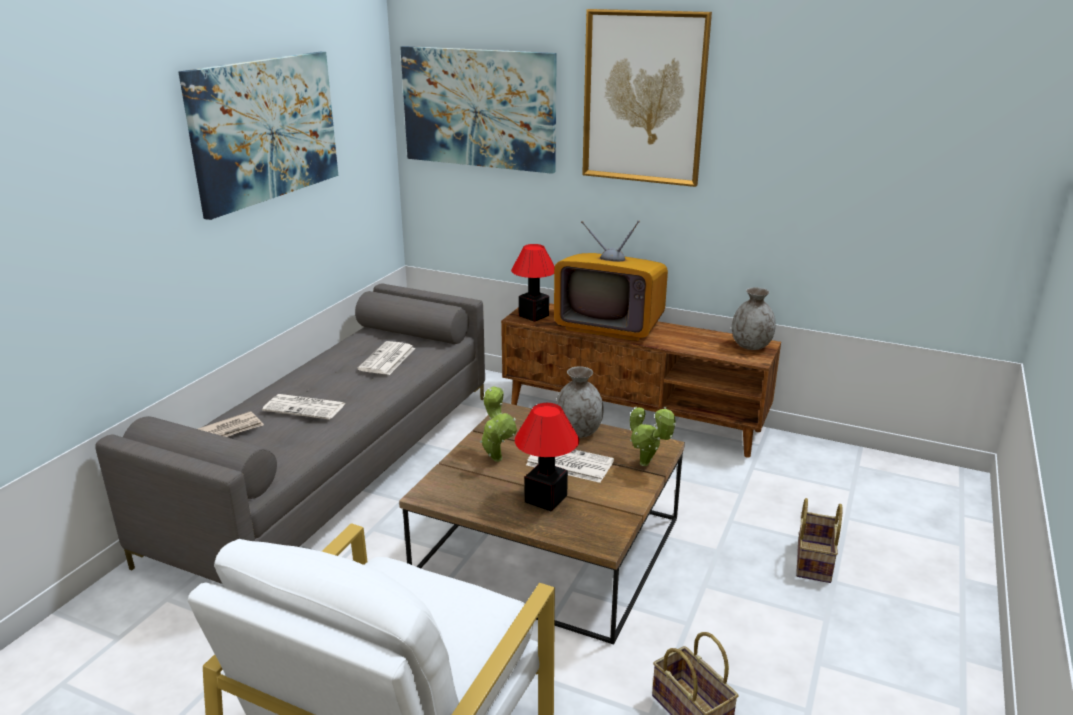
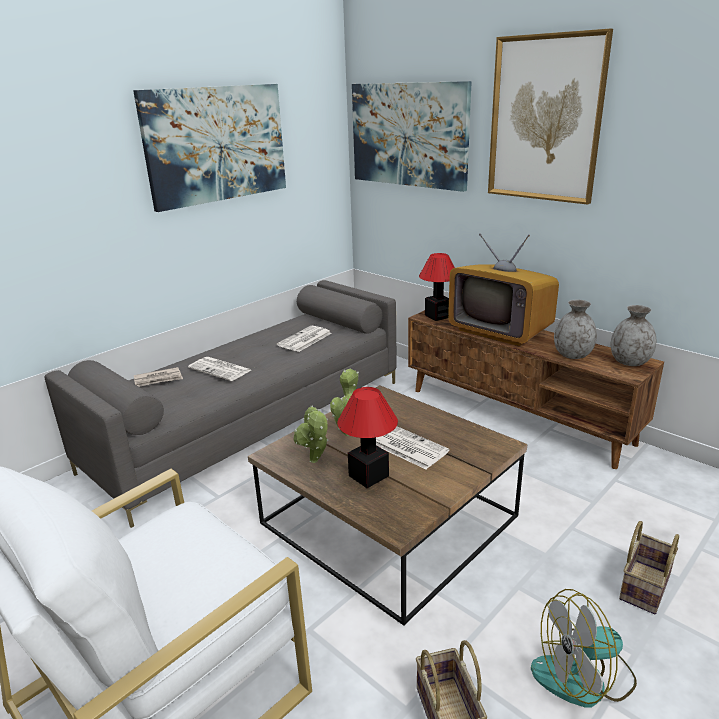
camera: 20 degrees right, 0 degrees up
(578, 432) = (431, 420): grey vase -> grey vase (572, 355)
(647, 465) = (479, 460): potted plant -> potted plant (315, 462)
(792, 649) = (583, 677): none -> fan

